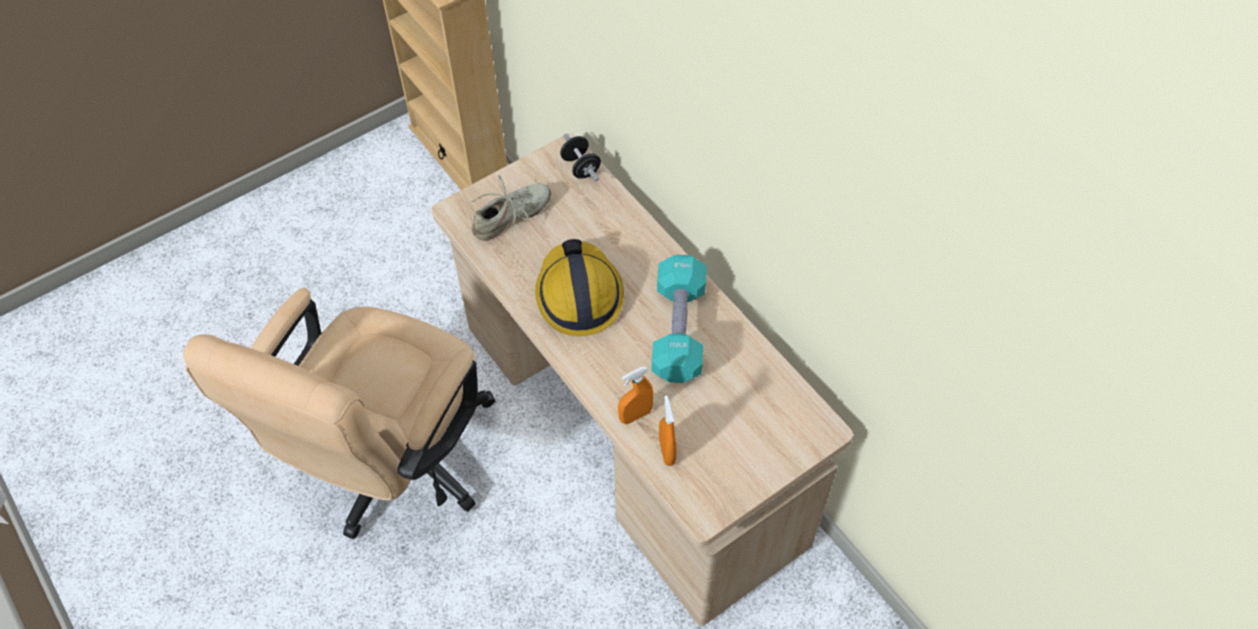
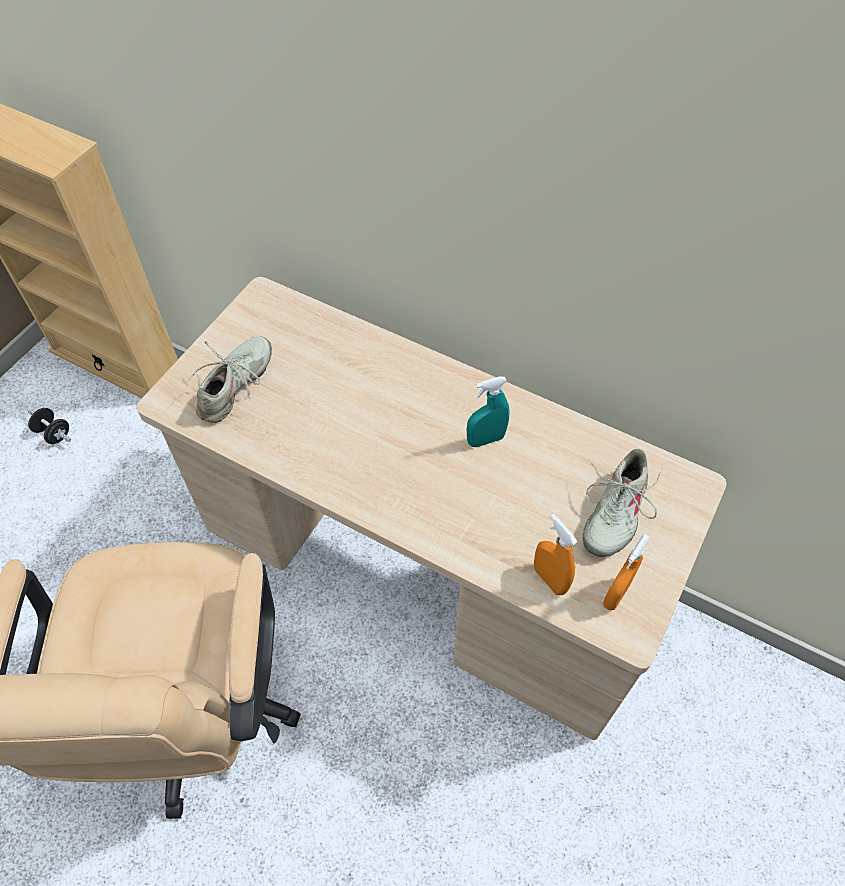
camera: 25 degrees left, 0 degrees up
(578, 295) = (356, 442): hard hat -> none
(581, 167) = (287, 307): black dumbbell -> black dumbbell (54, 433)
(635, 415) = (492, 552): orange spray bottle -> orange spray bottle (616, 594)
(678, 330) = (485, 440): turquoise dumbbell -> turquoise spray bottle
(746, 424) = (614, 512): none -> beige shoe

